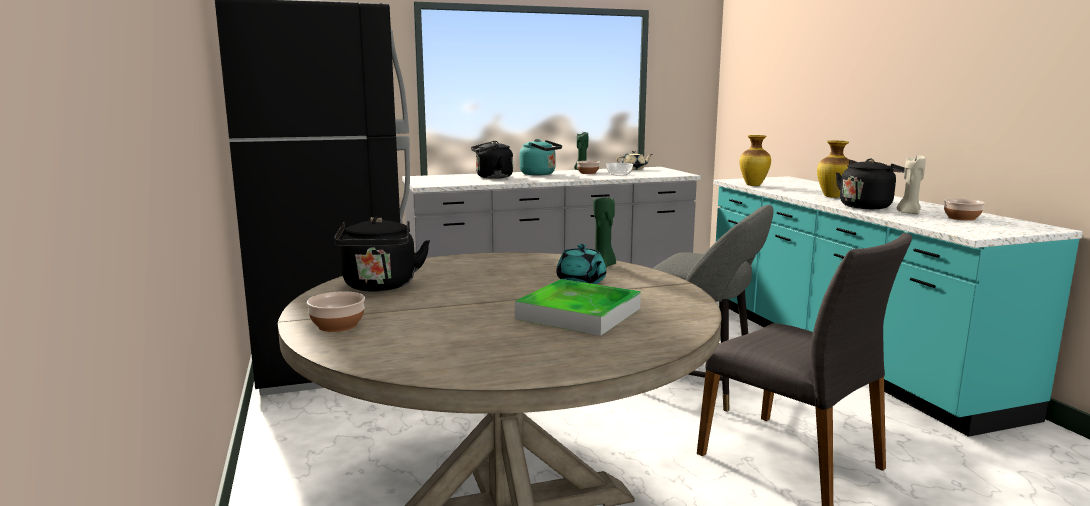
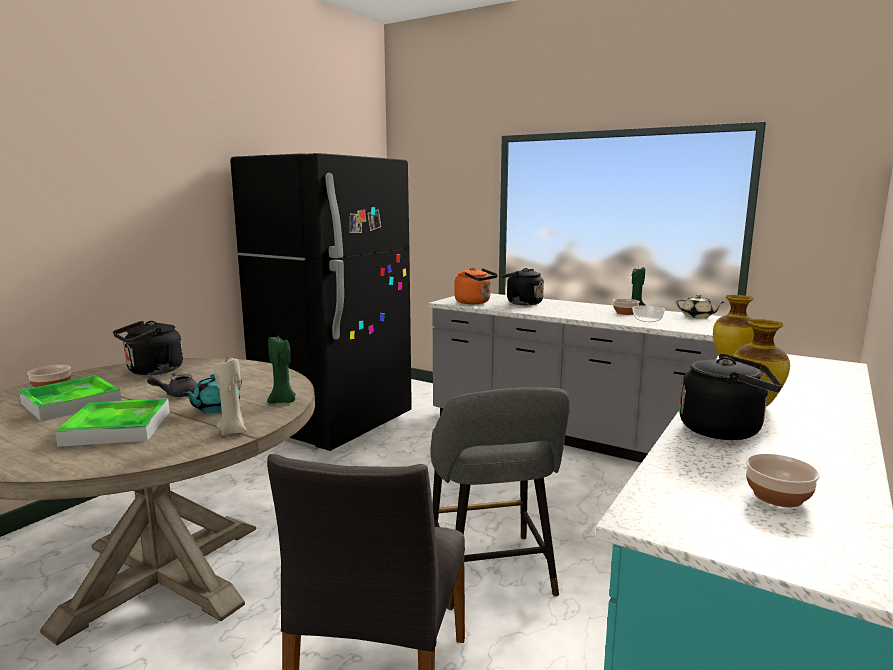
camera: 50 degrees right, 0 degrees up
(439, 322) = (71, 403): none -> tray
(454, 182) = (475, 302): none -> orange kettle
(504, 288) = (177, 394): none -> grey teapot
(540, 174) = (575, 307): turquoise kettle -> none
(908, 213) = (733, 458): beige candle -> beige candle (233, 431)

